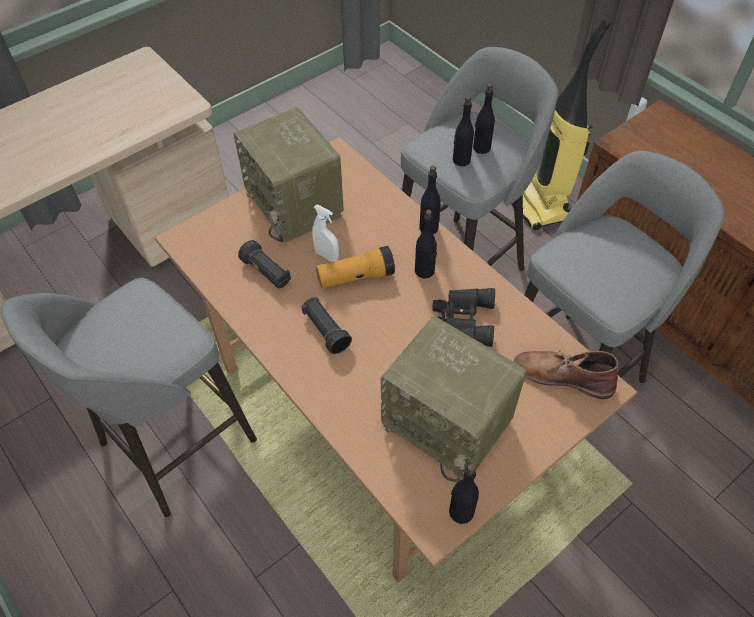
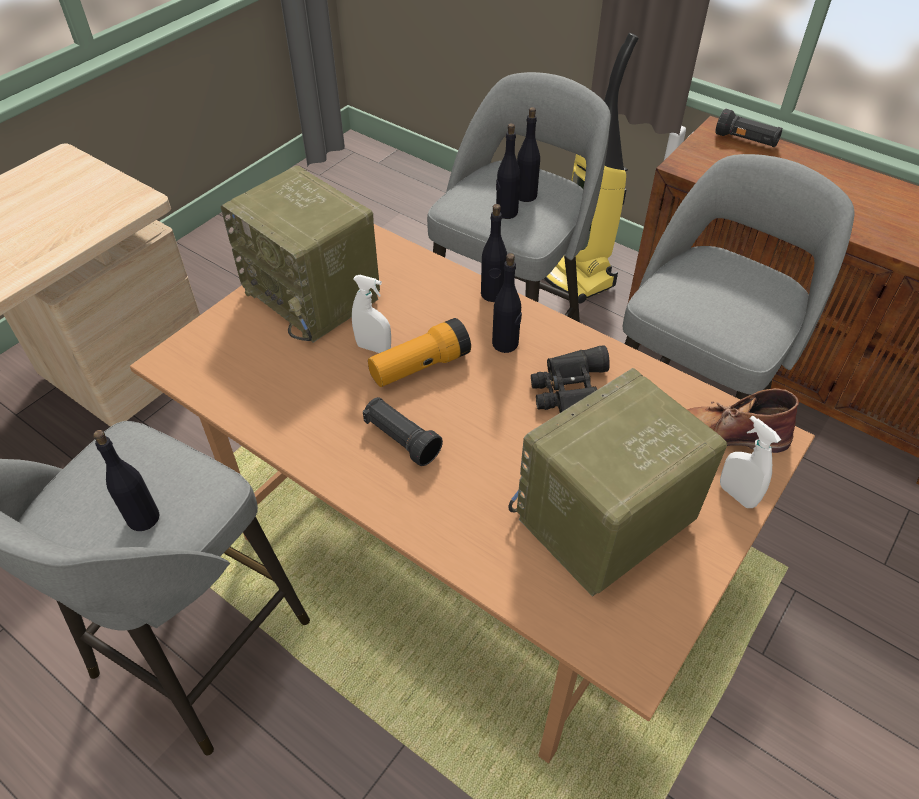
camera: 15 degrees left, 5 degrees down
(267, 273) = (299, 383): black flashlight -> black flashlight (746, 141)
(449, 424) = (603, 524): radio -> radio turned 120 degrees clockwise
(461, 511) = (660, 634): black bottle -> black bottle (143, 518)
(556, 424) = (736, 495): none -> white spray bottle

